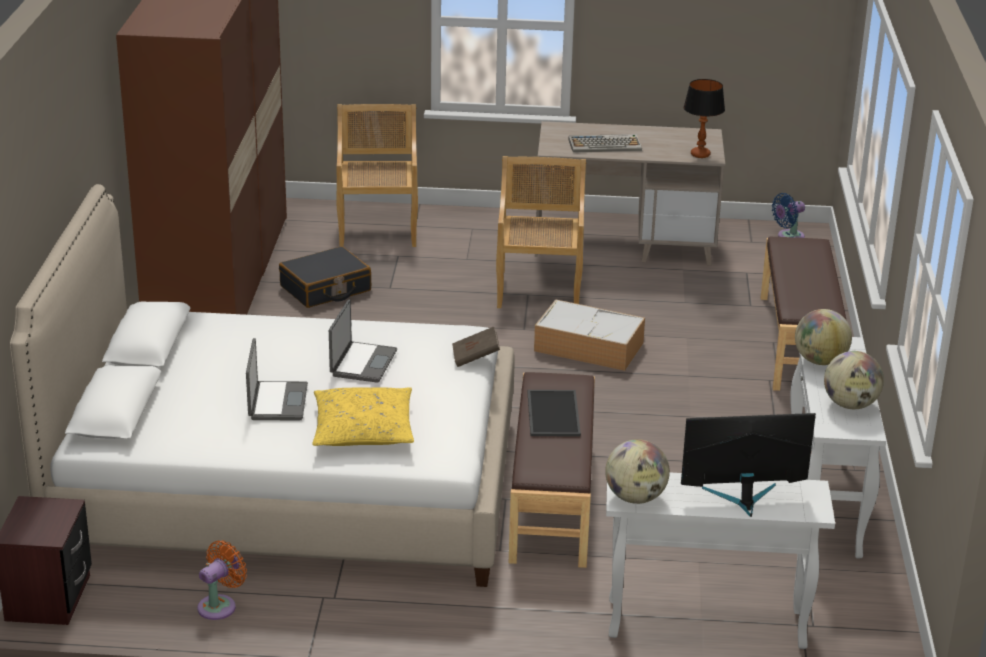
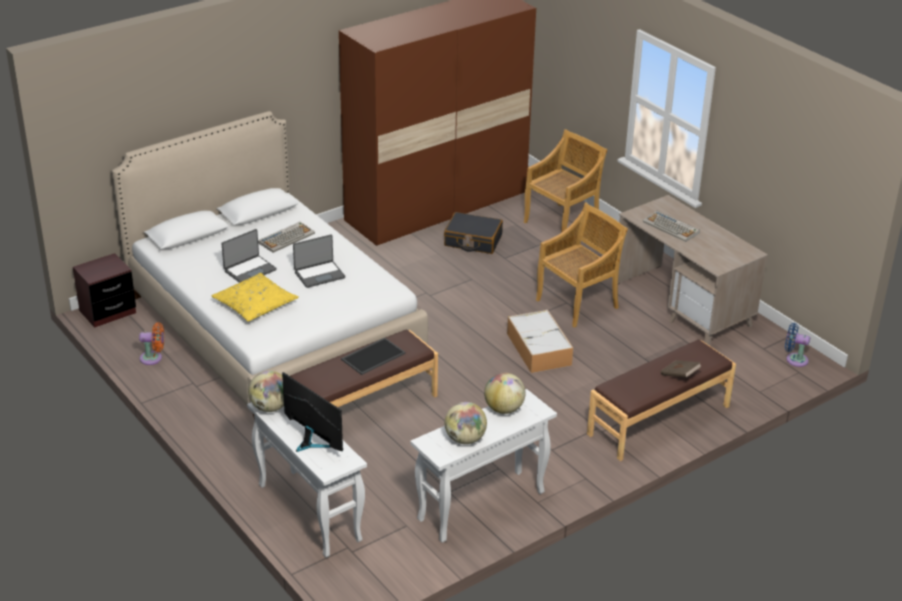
camera: 50 degrees right, 5 degrees up
(242, 350) = (286, 238): none -> keyboard
(475, 358) = (370, 303): brown book -> brown book (679, 376)
(700, 155) = (715, 262): table lamp -> none

